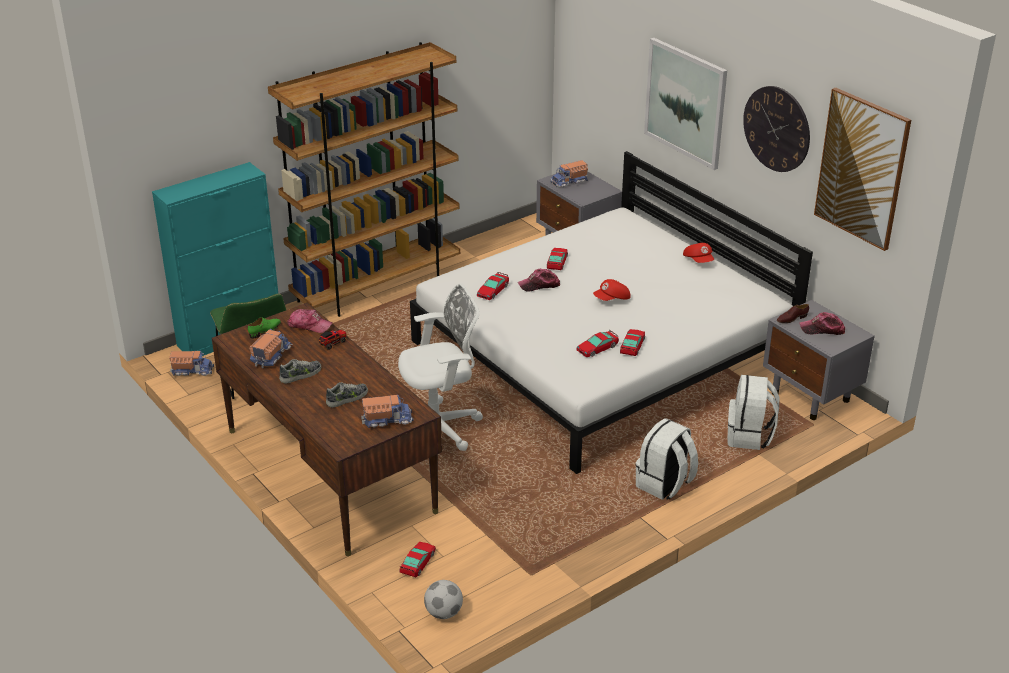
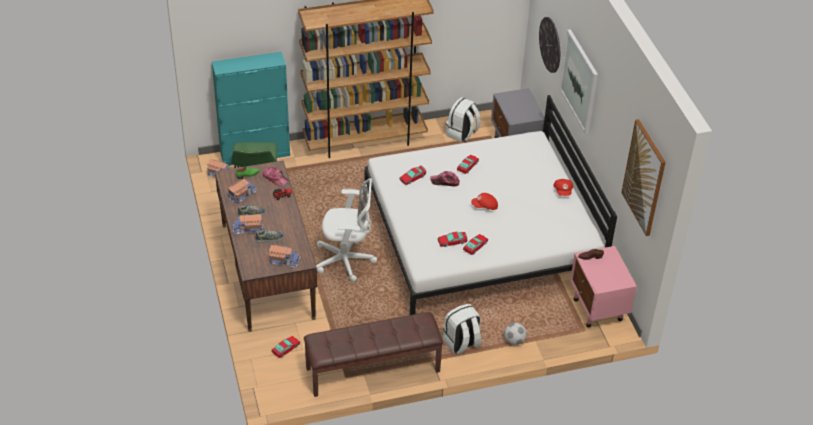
camera: 20 degrees right, 10 degrees up
(444, 613) = (283, 385): football -> football (514, 341)
(564, 554) = (373, 370): none -> brown bench
(569, 182) = (514, 101): toy truck -> toy truck (248, 229)
(749, 437) = (537, 326): white backpack -> white backpack (462, 134)
(776, 129) = (613, 126): wall clock -> wall clock (550, 44)
(811, 397) = (598, 310): grey nightstand -> pink nightstand
(822, 329) = (604, 271): cap -> none

